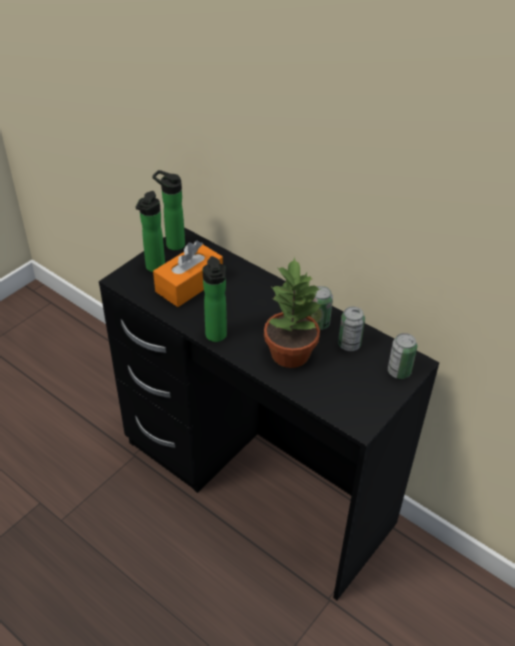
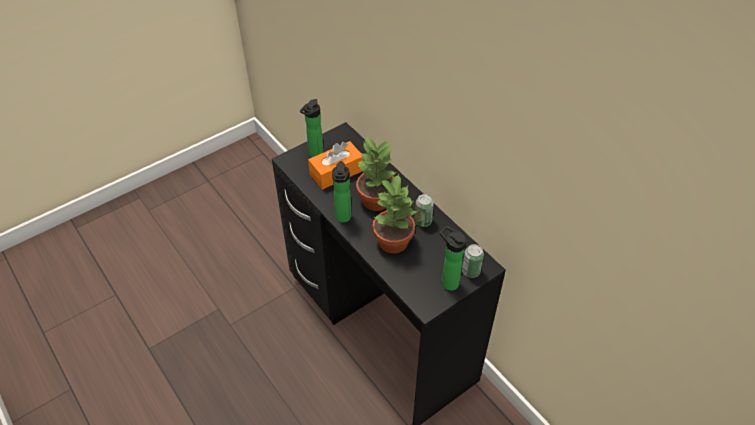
camera: 15 degrees right, 5 degrees up
(172, 244) = (334, 136): bottle -> bottle (447, 282)
(250, 309) = (375, 200): none -> potted plant
(349, 344) = (440, 242): can -> none

